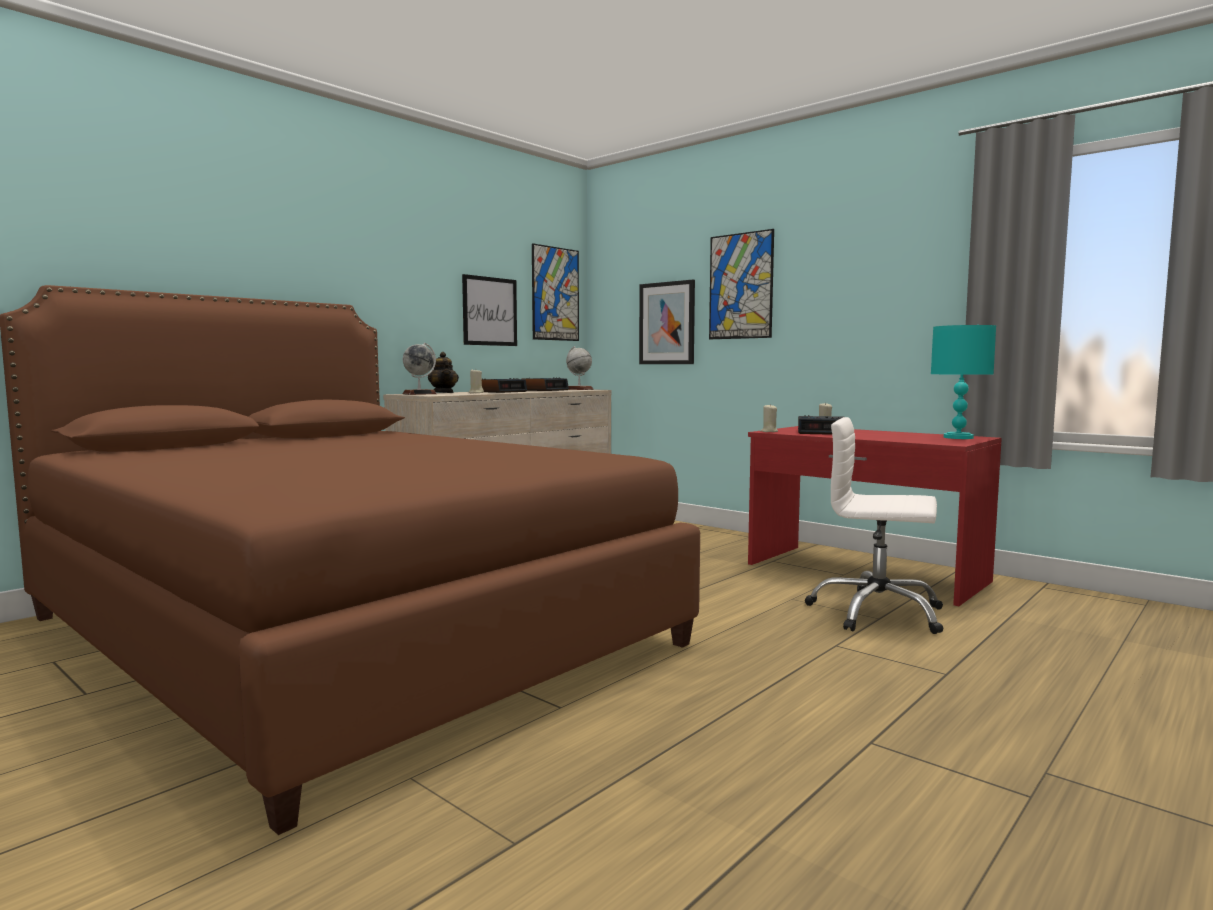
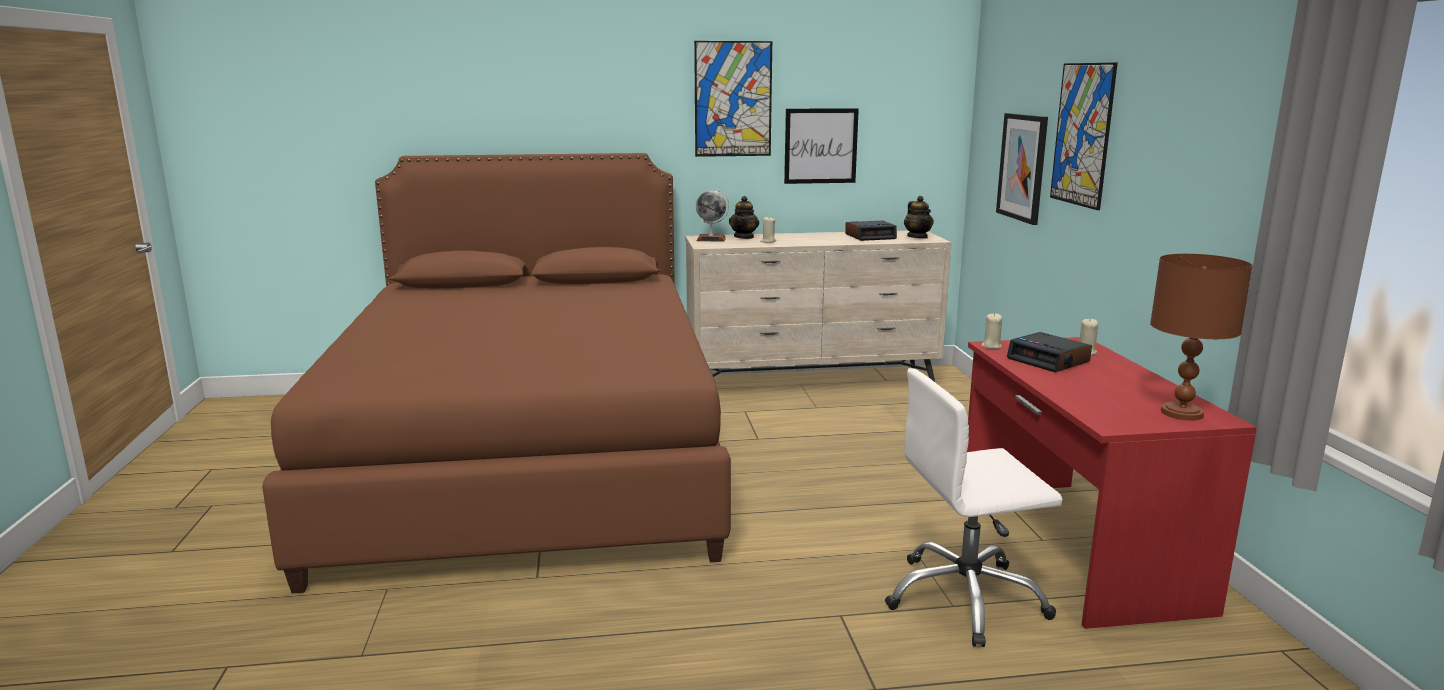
camera: 40 degrees right, 10 degrees up
(501, 391) = (807, 238): alarm clock -> none
(555, 294) = (918, 119): picture -> picture (733, 99)
(579, 389) = (917, 237): globe -> teapot
(876, 613) = (965, 599): white office chair -> white office chair turned 75 degrees counterclockwise
(957, 437) = (1180, 413): turquoise table lamp -> brown table lamp

